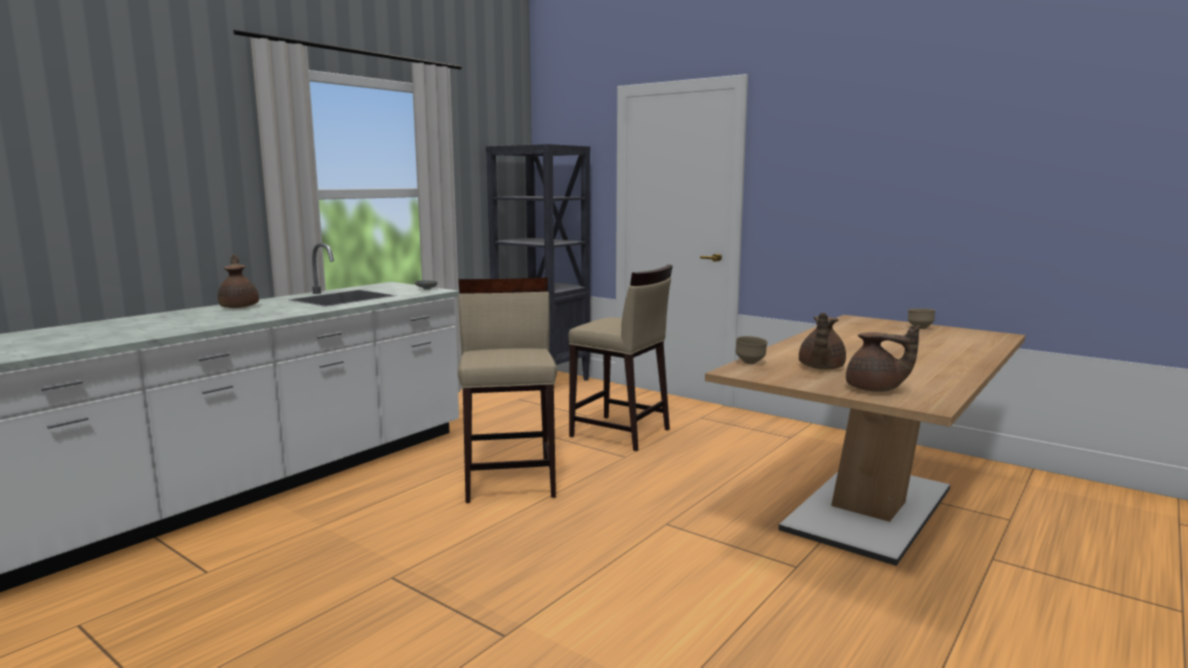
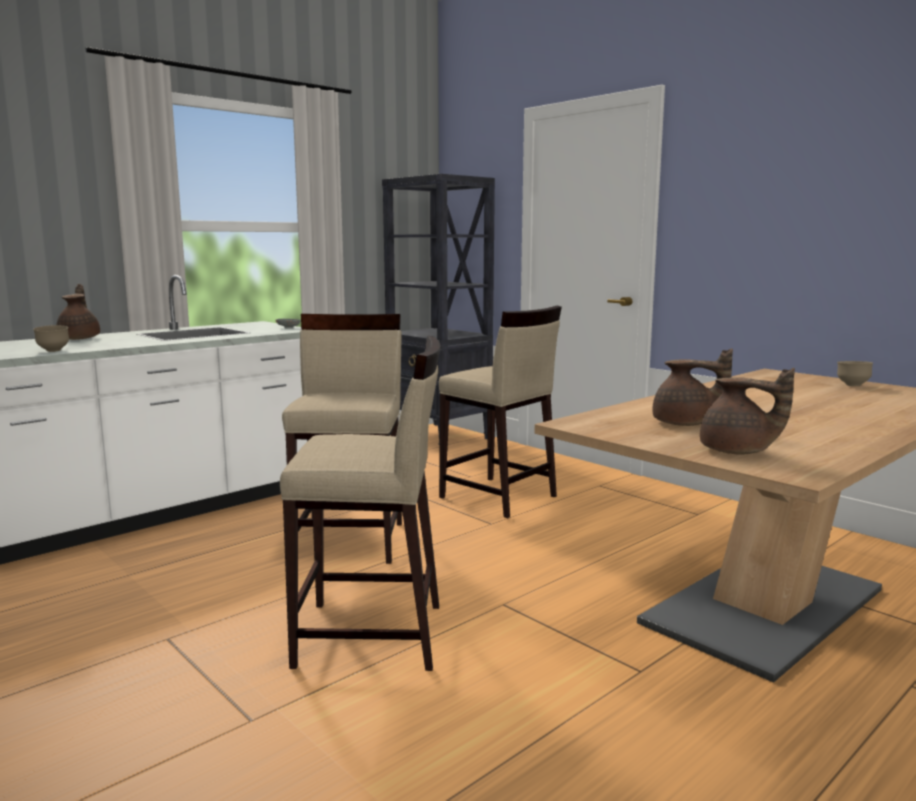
camera: 10 degrees right, 0 degrees up
(570, 559) = (371, 635): none -> beige stool
(750, 363) = (600, 415): brown bowl -> brown bowl (53, 351)
(820, 368) = (685, 424): brown teapot -> brown teapot turned 105 degrees counterclockwise

